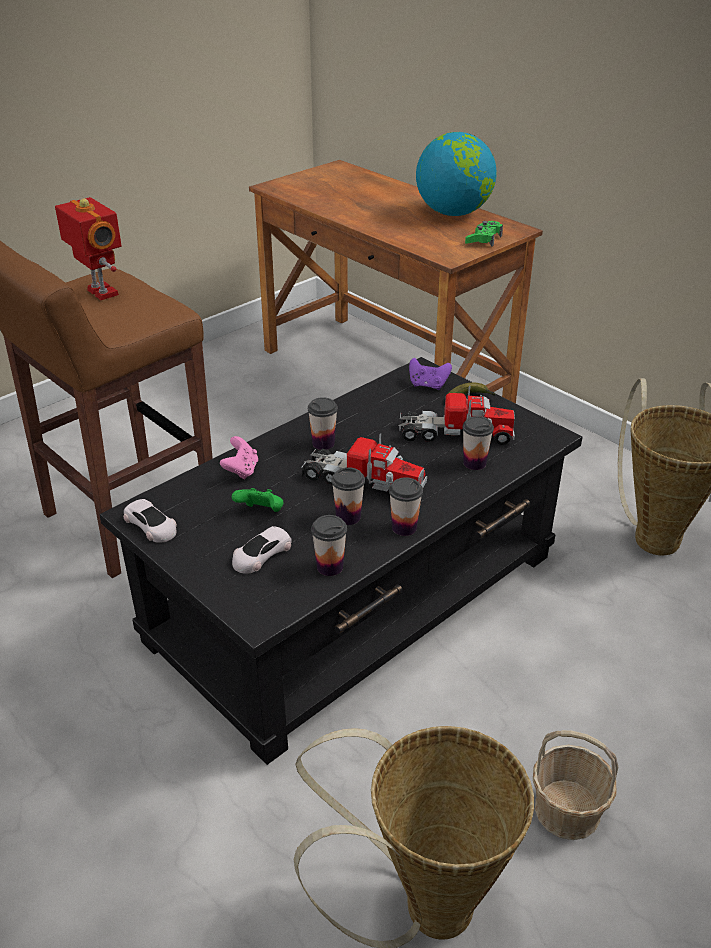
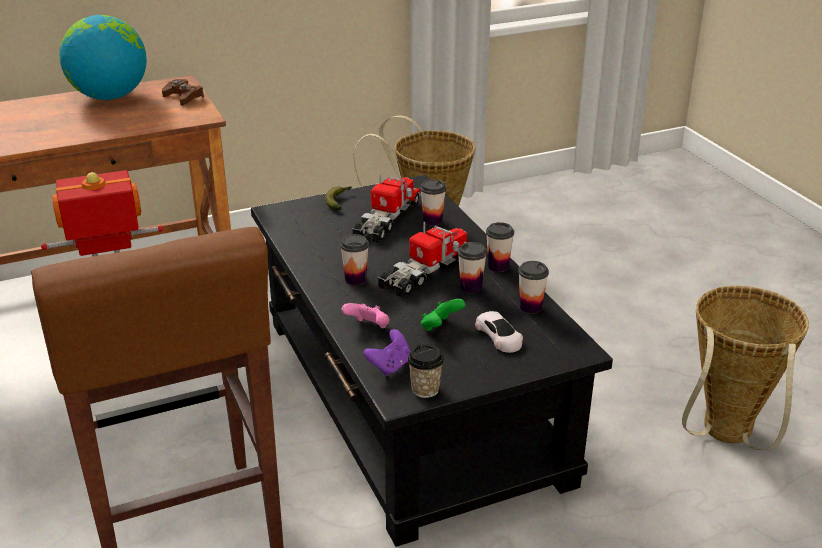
camera: 70 degrees left, 5 degrees down
(151, 525) = (425, 389): white toy car -> cup
(428, 385) = (303, 214): purple game controller -> purple game controller (390, 366)
(484, 239) = (183, 97): green game controller -> brown game controller
(567, 811) = (662, 355): basket -> none

